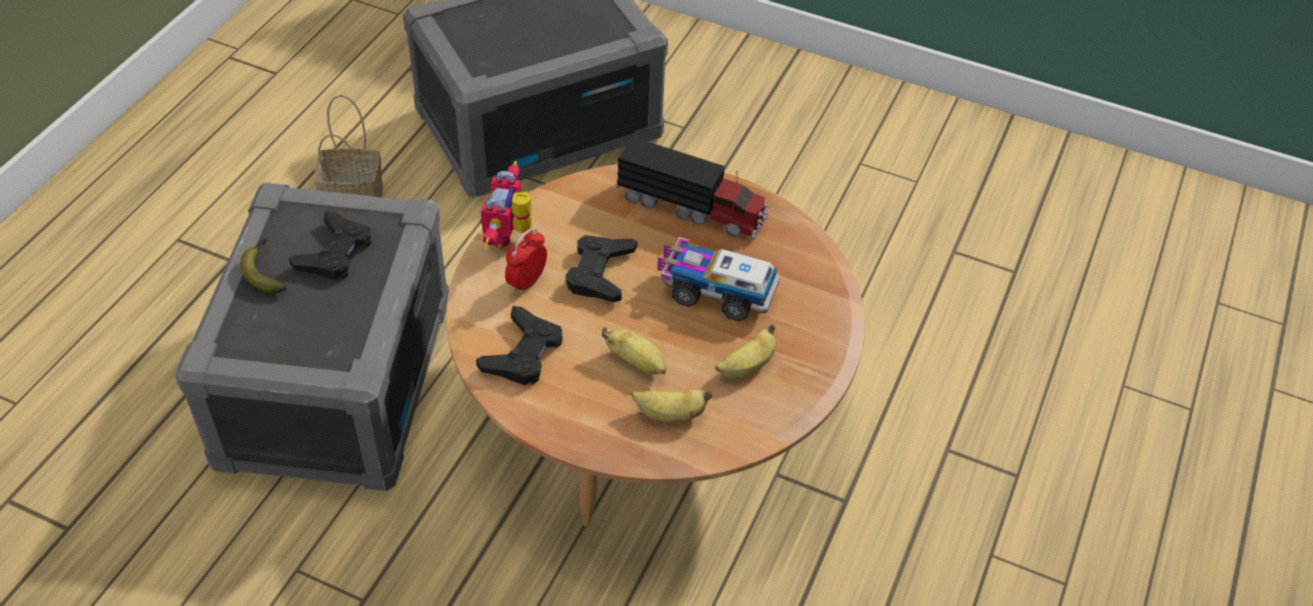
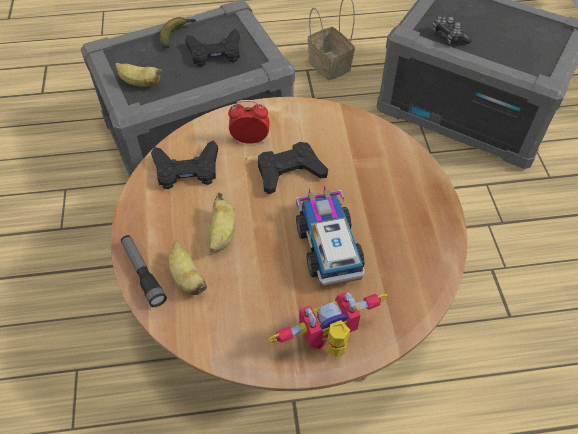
camera: 60 degrees right, 5 degrees up
(510, 235) = (283, 111): toy robot -> toy robot (329, 343)
(511, 58) = (448, 36): none -> game controller
(635, 448) = (143, 273): none -> flashlight
(693, 208) = (399, 190): toy truck -> none
(746, 367) = (267, 303): banana -> banana (139, 83)

